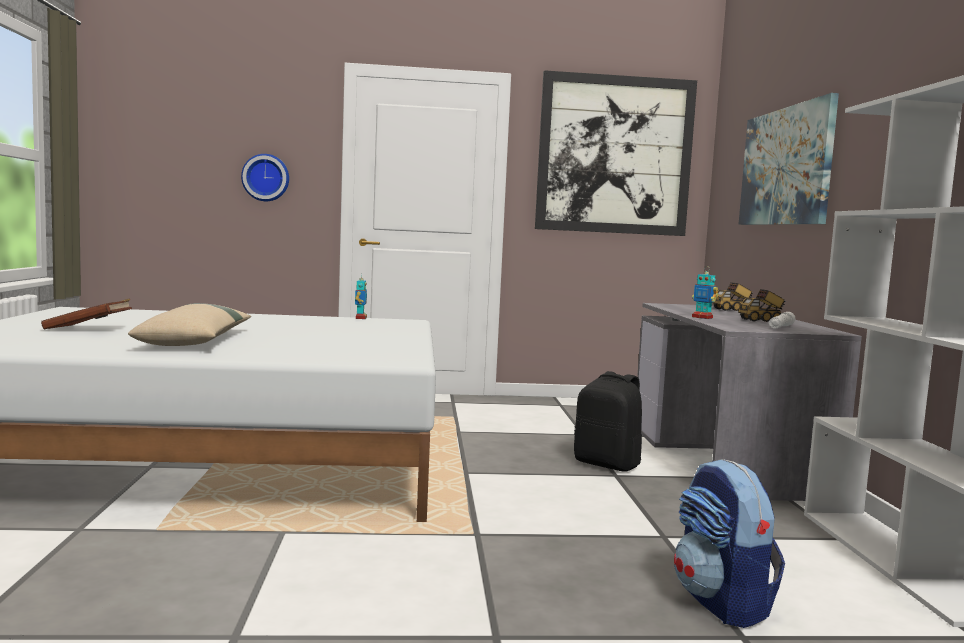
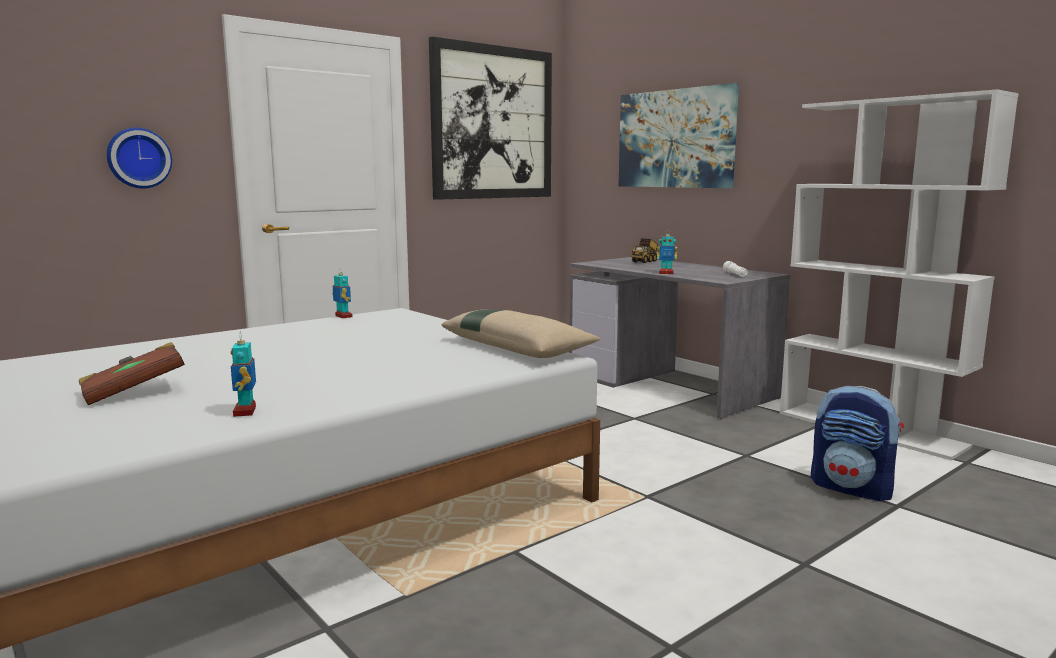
camera: 35 degrees left, 5 degrees up
(95, 347) = (245, 411): none -> toy robot
(196, 340) = (310, 378): beige pillow -> beige pillow (517, 348)
(608, 464) = (612, 410): black backpack -> none
(761, 320) = (700, 269): toy truck -> none

